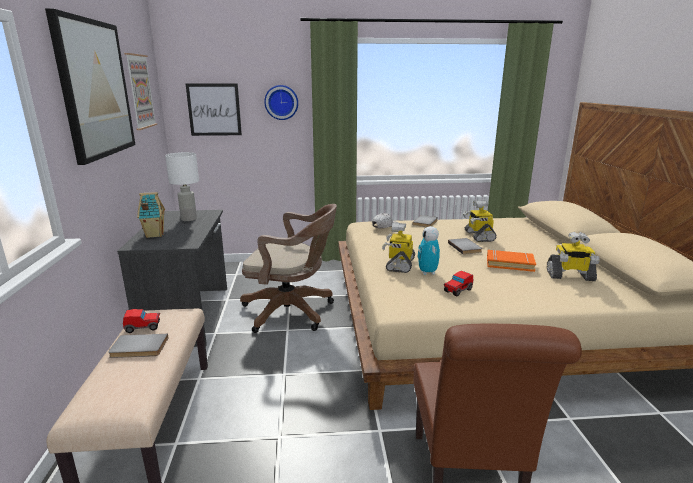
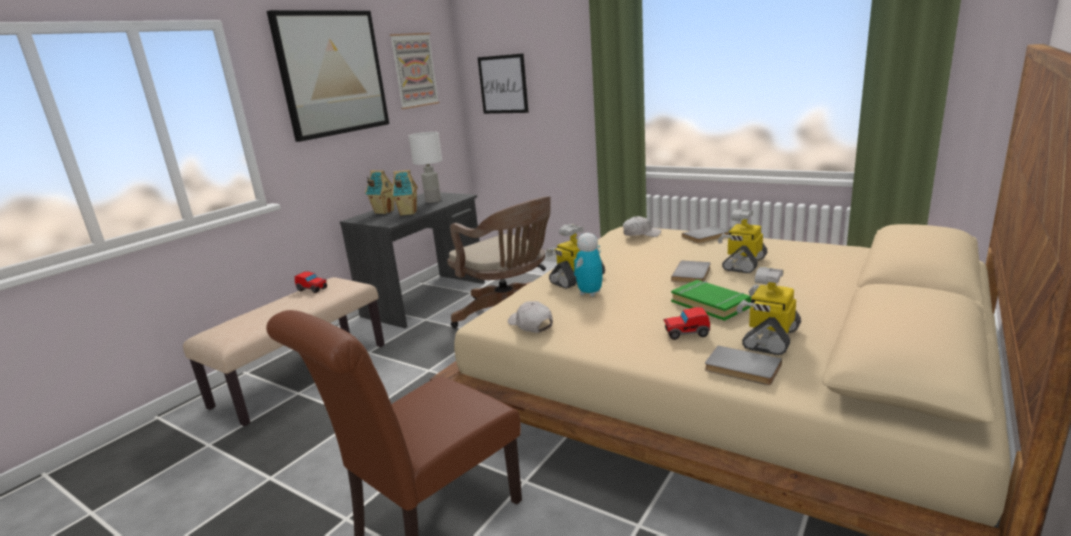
camera: 40 degrees right, 0 degrees up
(138, 348) = (287, 303): grey book -> grey book (741, 369)
(186, 233) = (407, 213): none -> toy house
(281, 102) = (566, 72): wall clock -> none
(433, 303) = (530, 324): none -> white cap
(457, 290) = (581, 319): toy car -> toy car (686, 333)
(509, 264) = (710, 304): orange book -> green book
(570, 276) = (770, 338): toy robot -> toy robot turned 75 degrees clockwise

